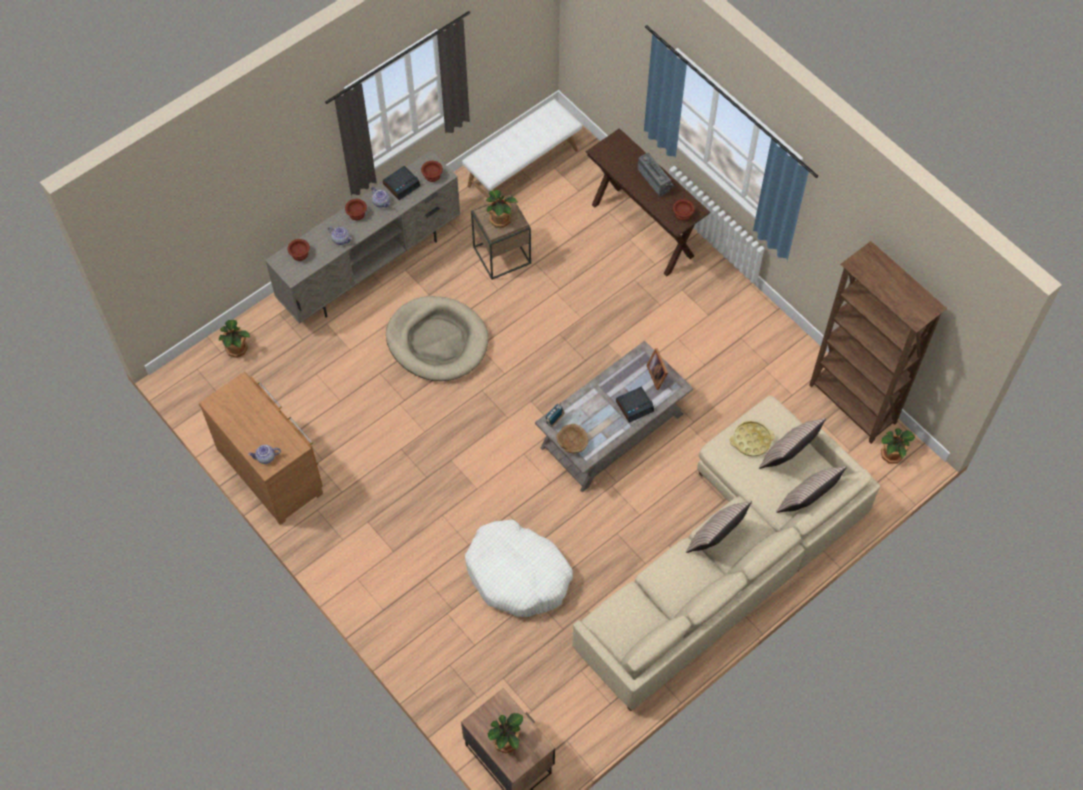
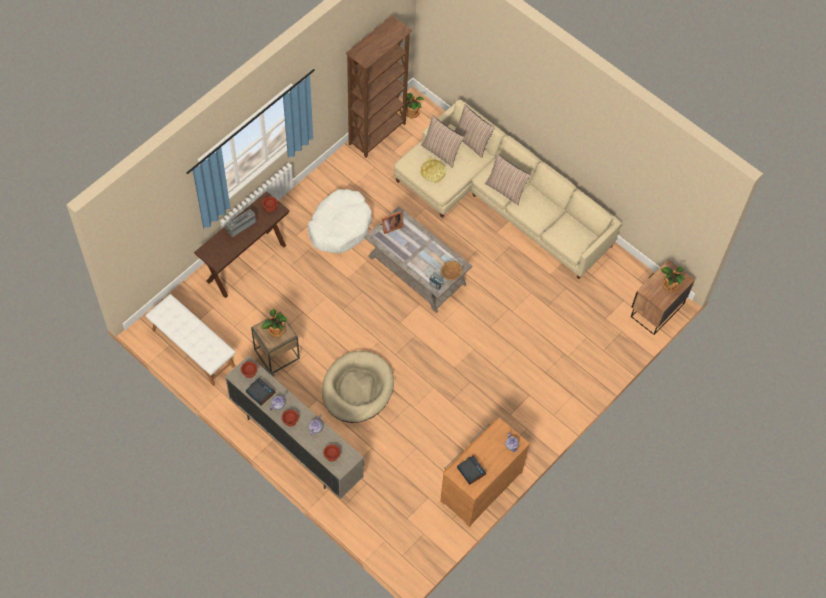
camera: 100 degrees left, 0 degrees up
(237, 348) = (380, 529): potted plant -> none
(518, 574) = (532, 317): white dog bed -> white dog bed (340, 226)
(634, 406) = (417, 239): alarm clock -> alarm clock (471, 471)

